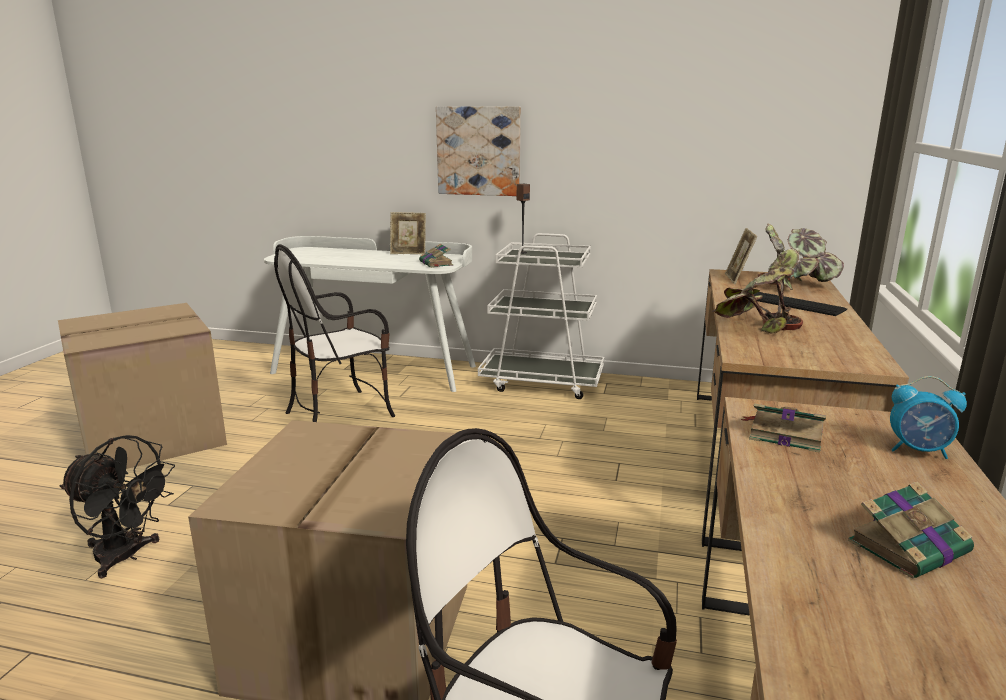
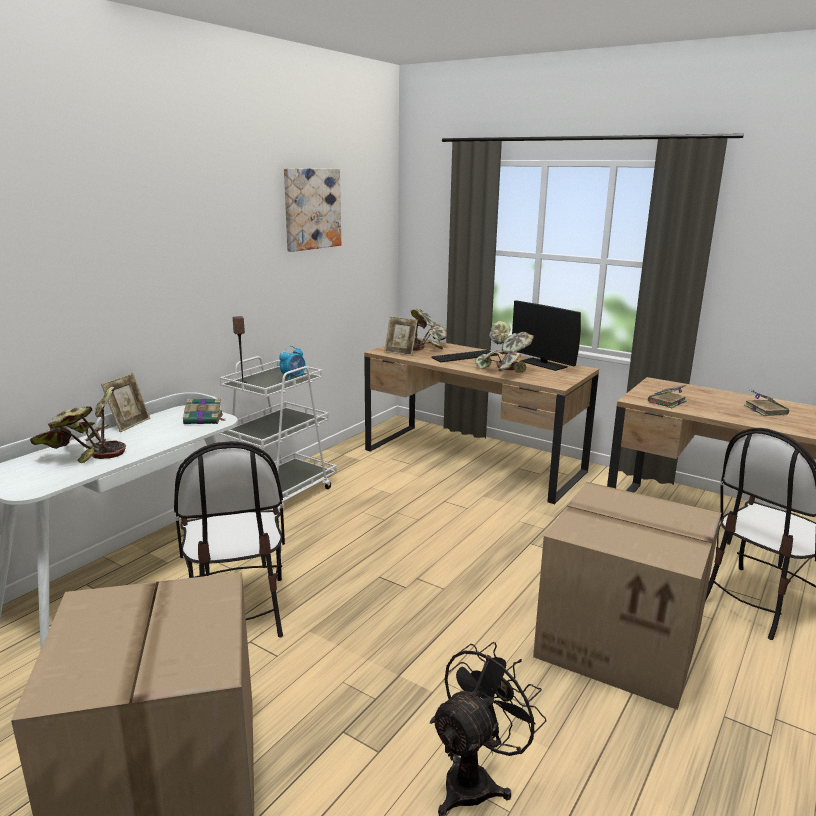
camera: 70 degrees left, 0 degrees up
(344, 255) = (84, 454): none -> potted plant
(479, 151) = (174, 292): picture -> picture (311, 209)
(846, 341) = (543, 364): none -> monitor
(918, 451) = (684, 388): alarm clock -> alarm clock (293, 377)

